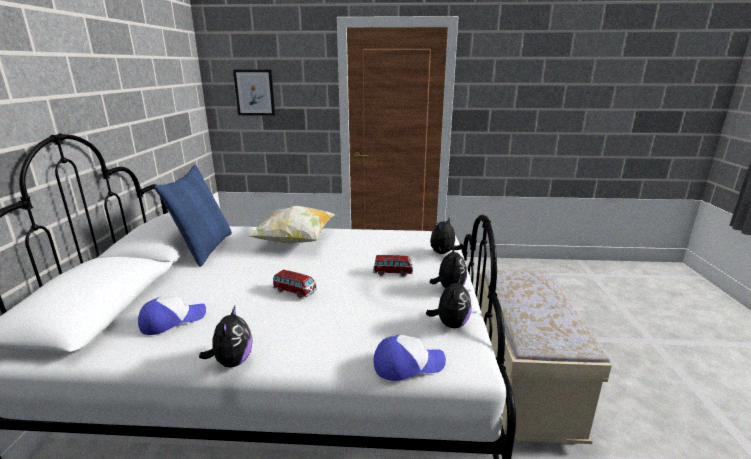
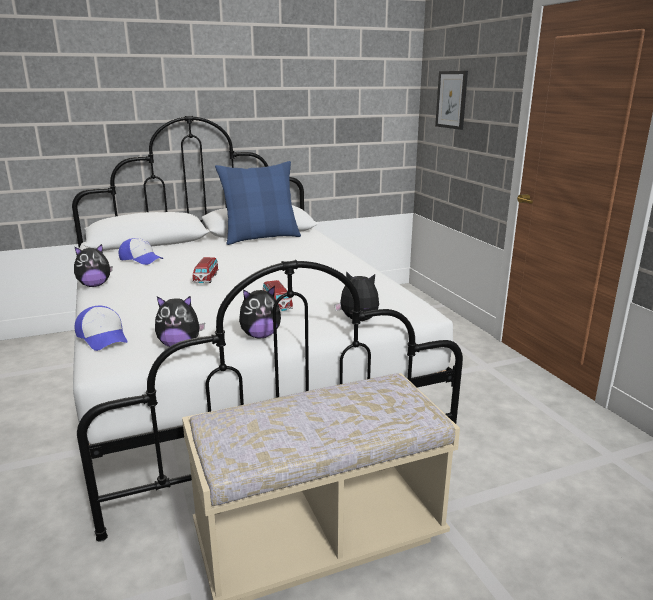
camera: 65 degrees right, 0 degrees up
(295, 241) = (311, 257): pillow -> none

